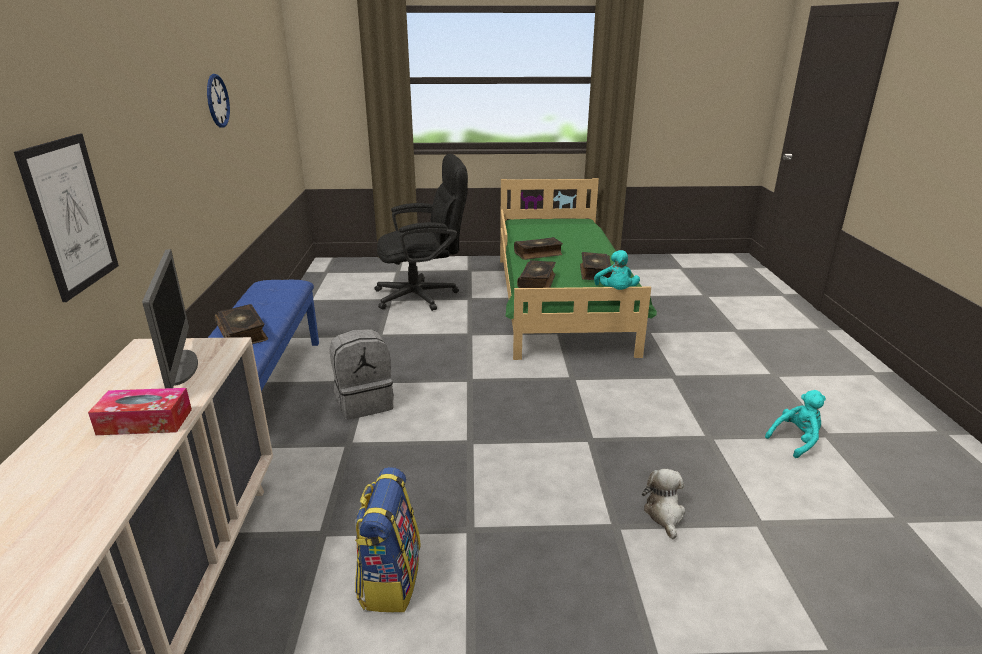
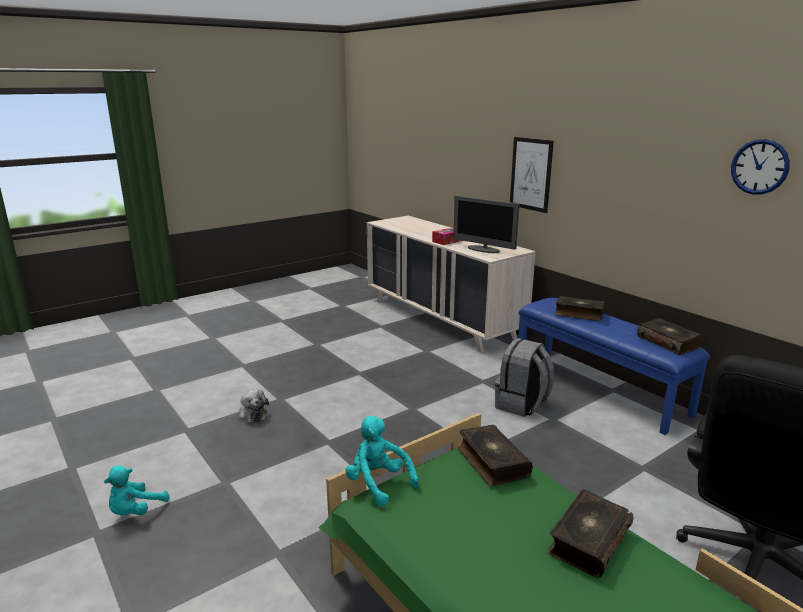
camera: 145 degrees right, 5 degrees down
(389, 580) = (375, 350): backpack -> none
(595, 272) = (444, 520): book -> book (668, 342)

